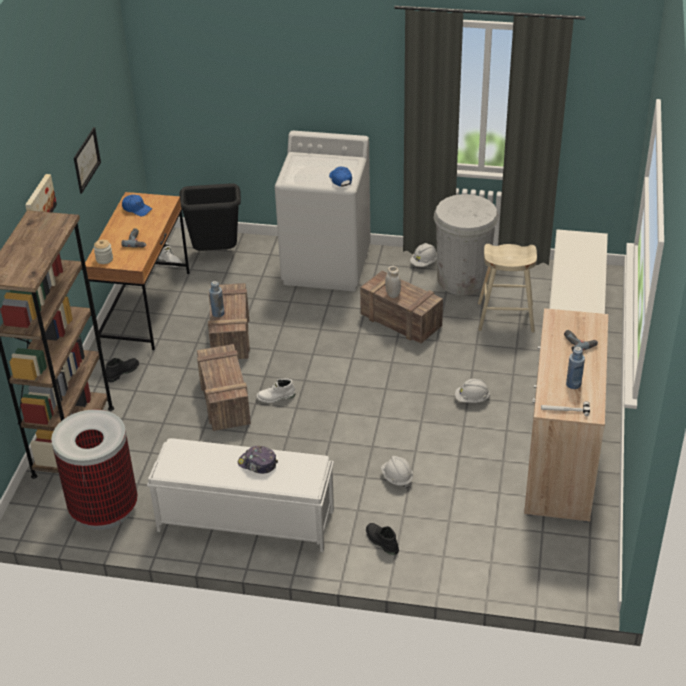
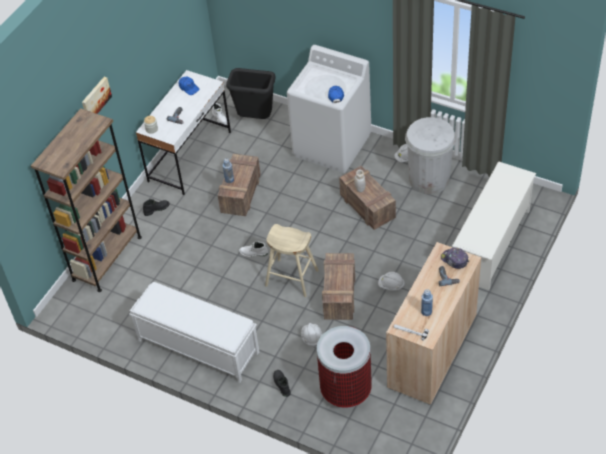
camera: 20 degrees right, 10 degrees up
(86, 160) = (148, 56): picture -> none
(104, 509) = (110, 316): trash can -> trash can (345, 391)
(145, 307) = (190, 156): brown desk -> white desk
(224, 400) = (217, 247): crate -> crate (339, 294)
(257, 464) = (203, 316): cap -> cap (454, 260)
(506, 317) = (446, 220): beige stool -> beige stool (292, 278)

